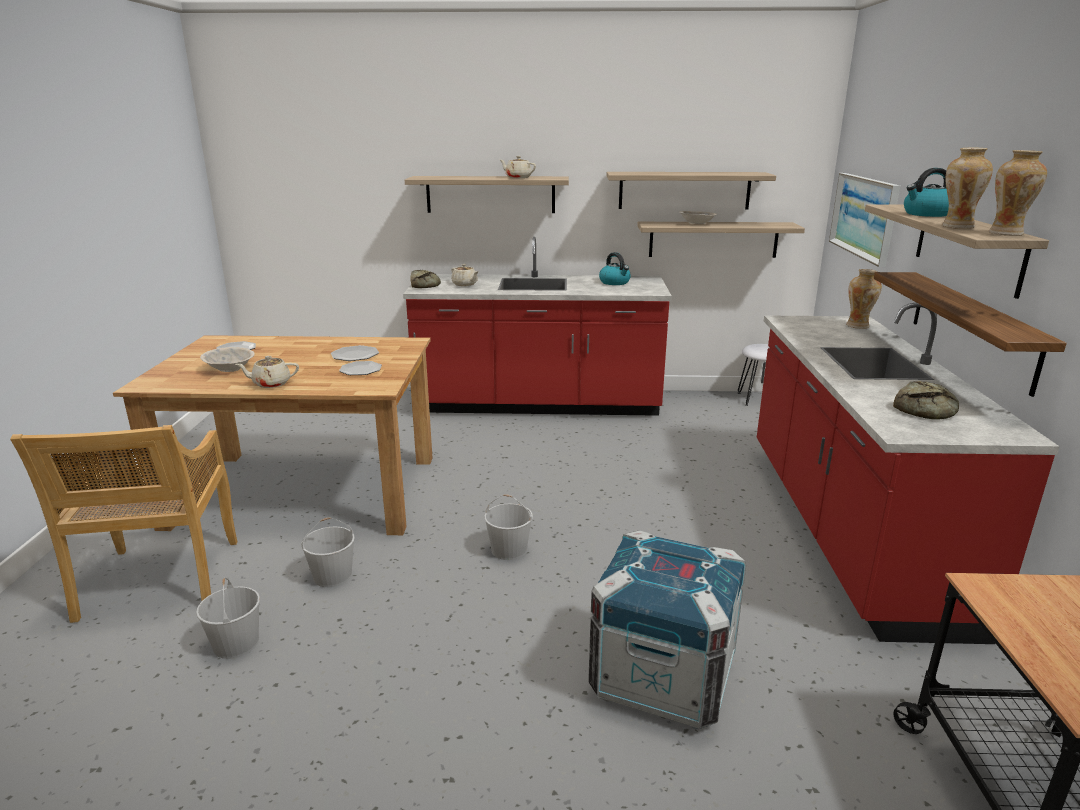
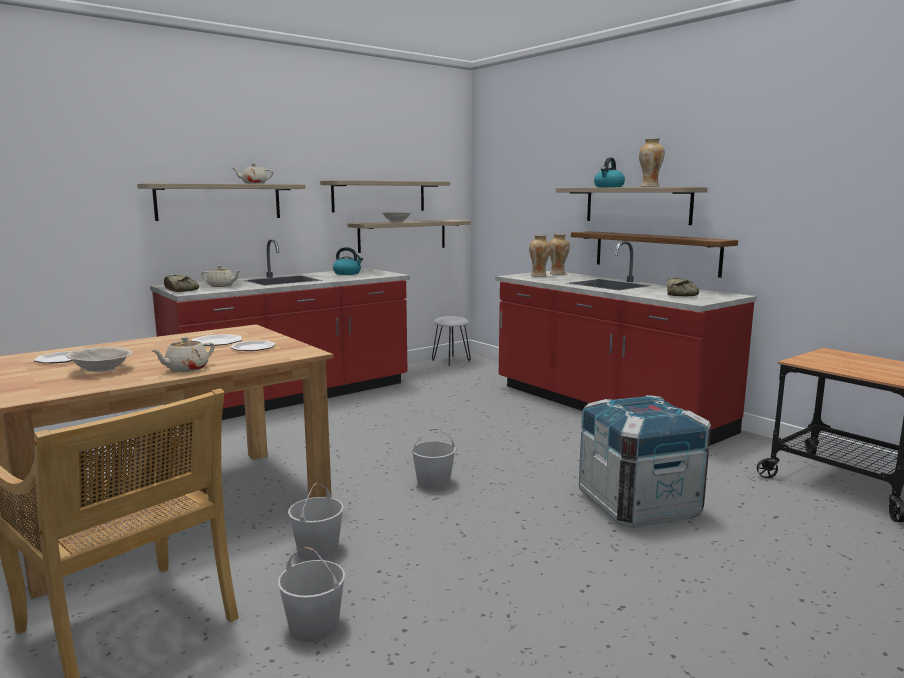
camera: 40 degrees left, 10 degrees down
(864, 216) = (519, 206): picture -> none
(1007, 234) = (682, 186): vase -> vase (539, 276)

